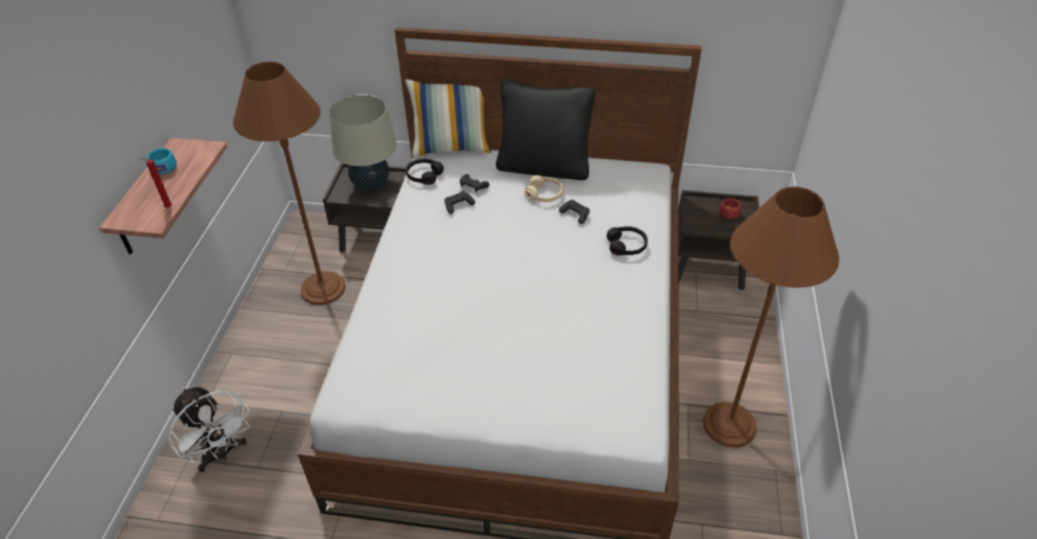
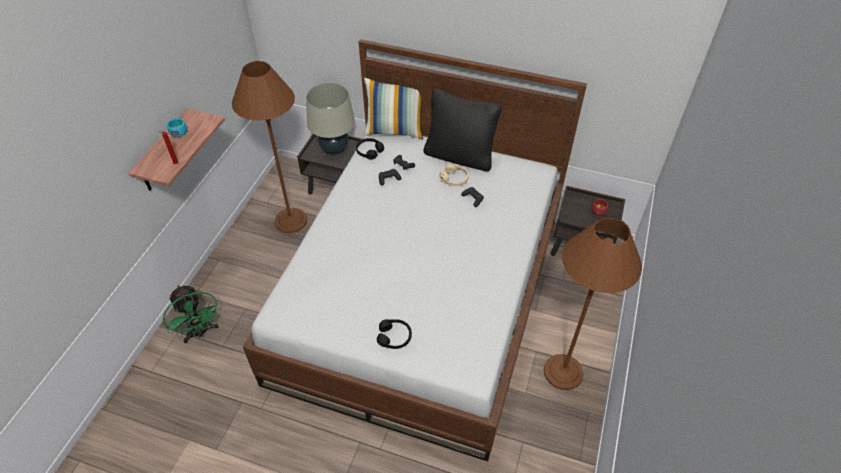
camera: 10 degrees right, 5 degrees up
(221, 453) = (200, 332): white fan -> green fan
(626, 245) = (505, 229): black headphones -> black headphones (394, 337)

